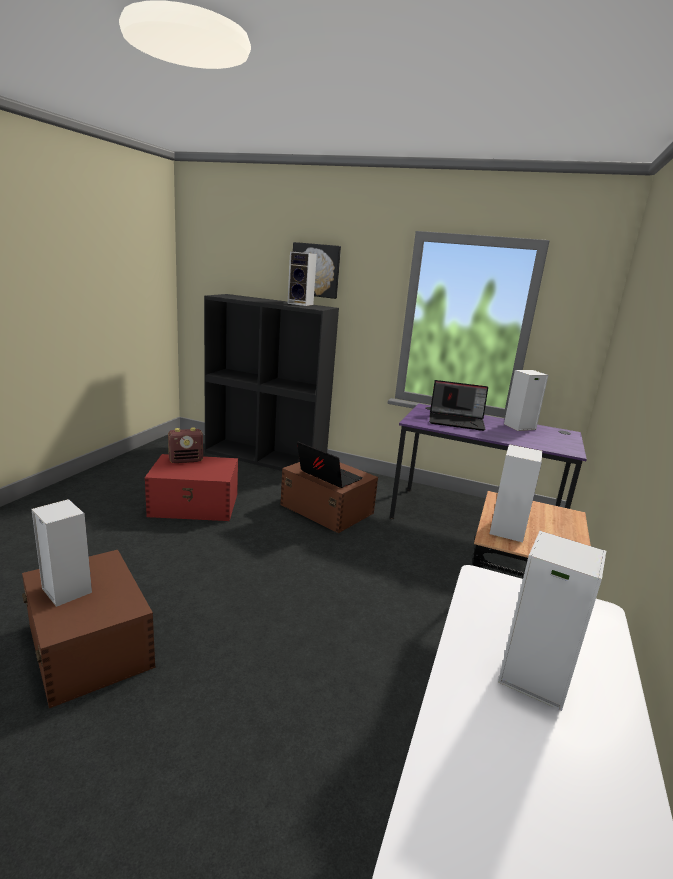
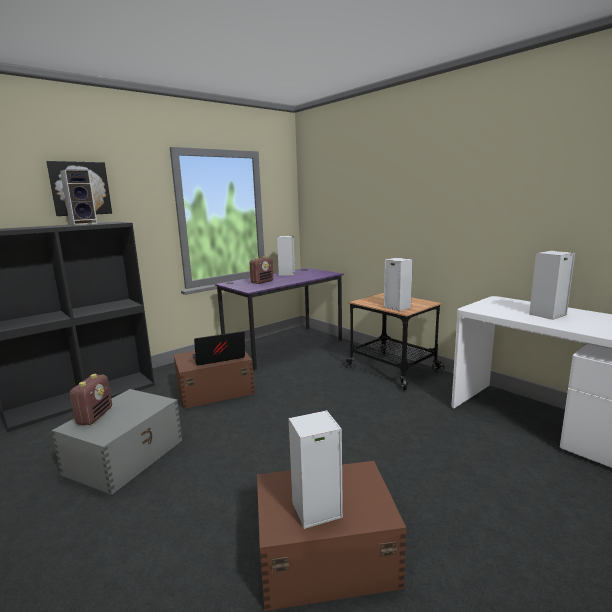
camera: 60 degrees left, 5 degrees down
(195, 505) = (126, 456): red storage box -> grey storage box
(457, 421) = (262, 282): laptop -> radio

